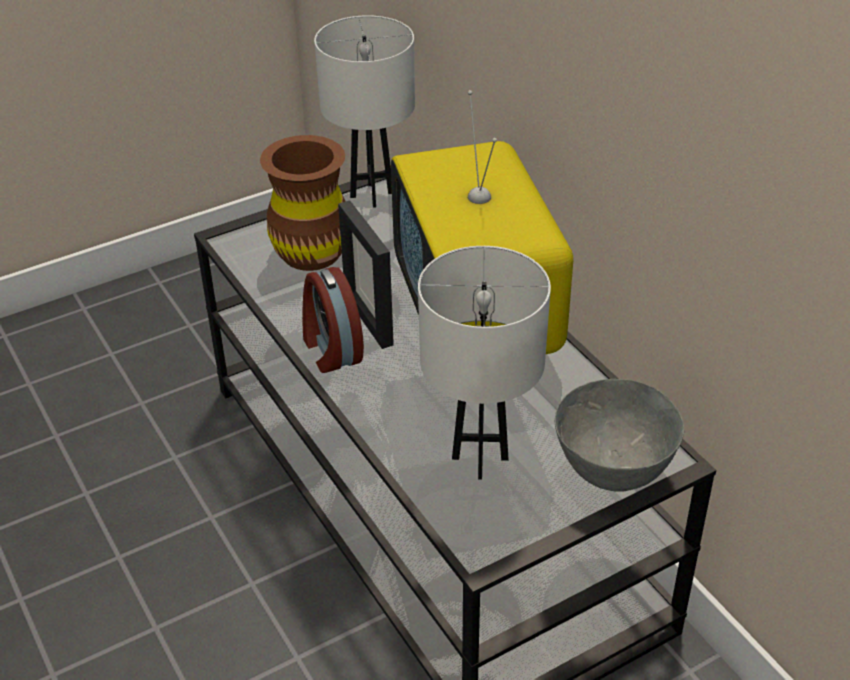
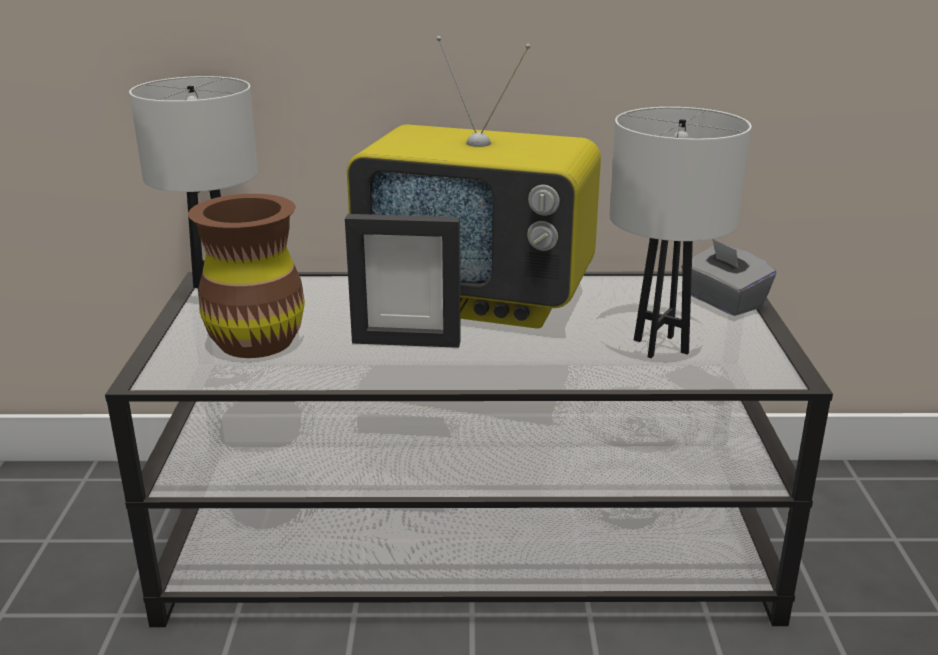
camera: 60 degrees left, 15 degrees down
(331, 349) = (429, 370): alarm clock -> none
(613, 471) = (723, 302): grey bowl -> grey tissue box

